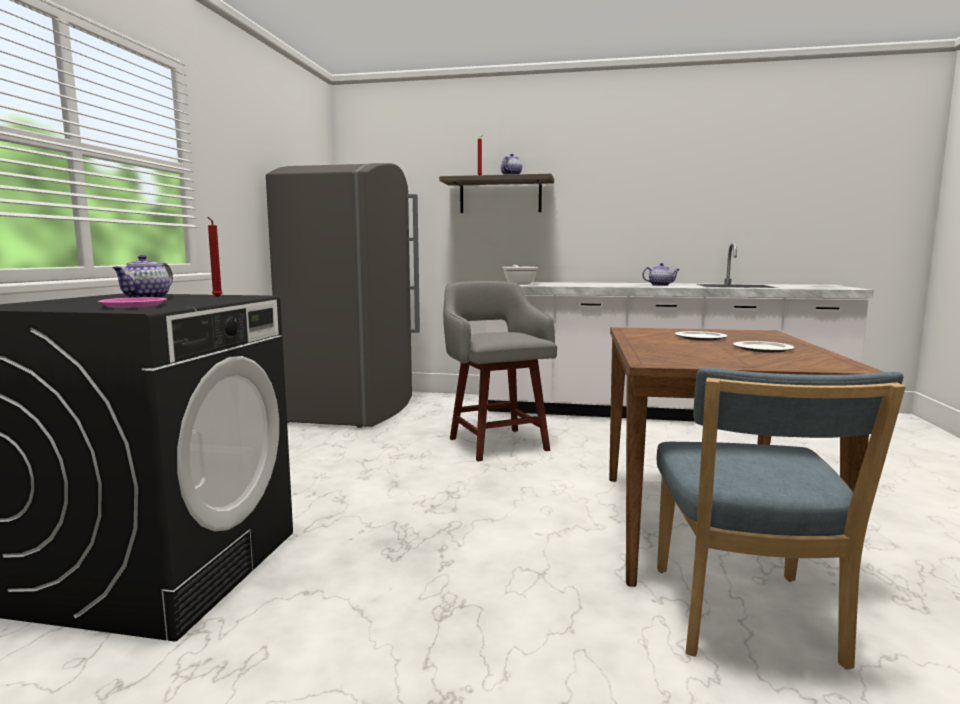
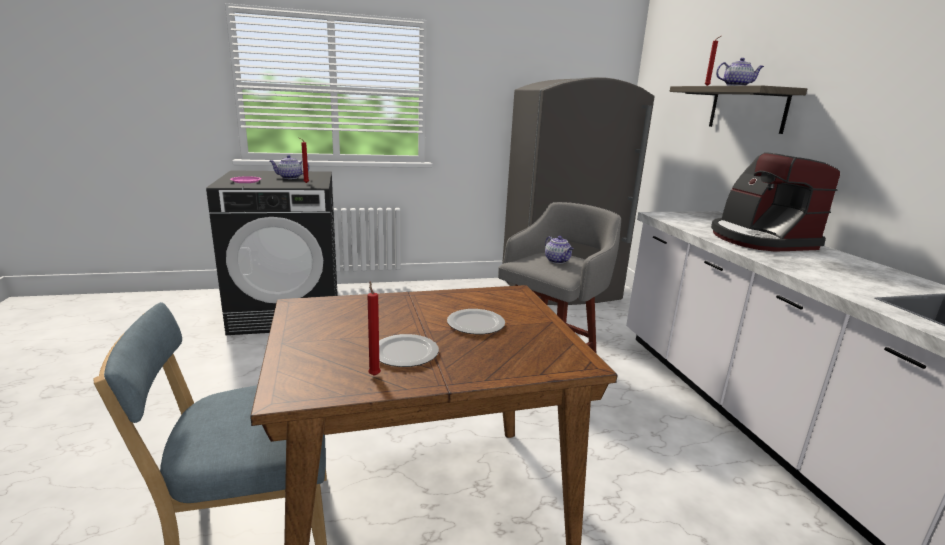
camera: 65 degrees right, 10 degrees up
(519, 284) = (693, 219): frying pan -> none
(584, 284) = (759, 239): none -> coffee machine
(660, 285) = (836, 272): teapot -> teapot (558, 261)
(804, 354) = (374, 374): none -> red candle

